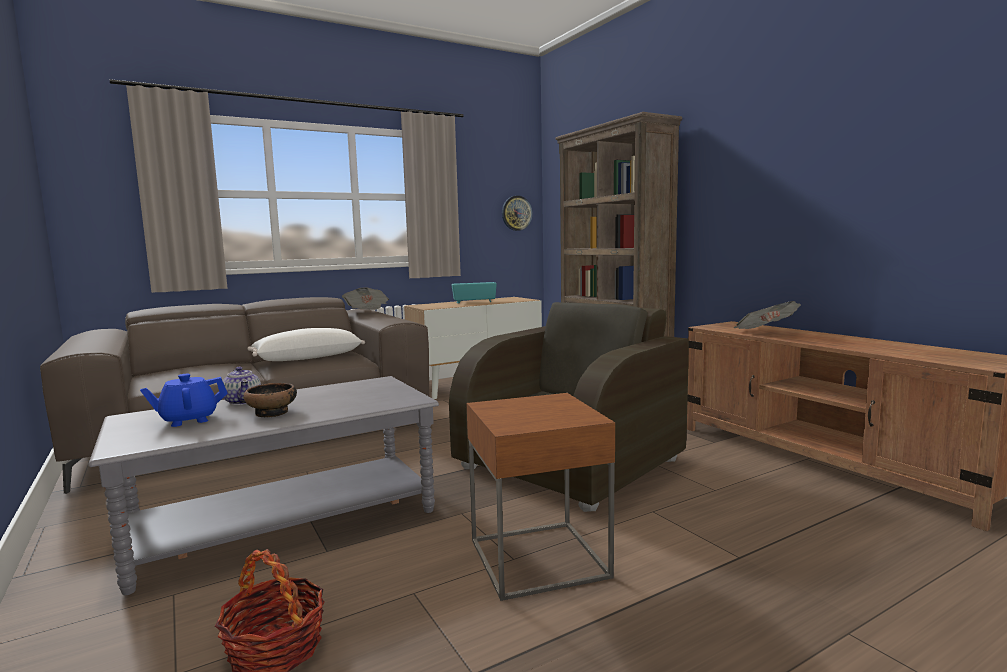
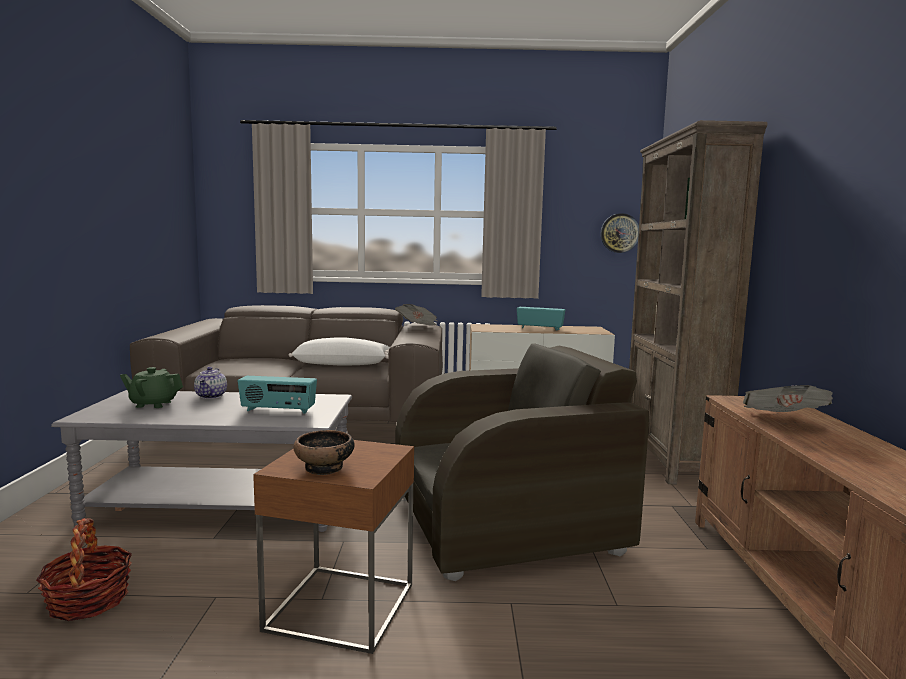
camera: 30 degrees right, 0 degrees up
(188, 420) = (153, 404): blue teapot -> green teapot
(272, 413) = (206, 410): bowl -> bowl (325, 468)
(353, 399) = (278, 411): none -> radio

